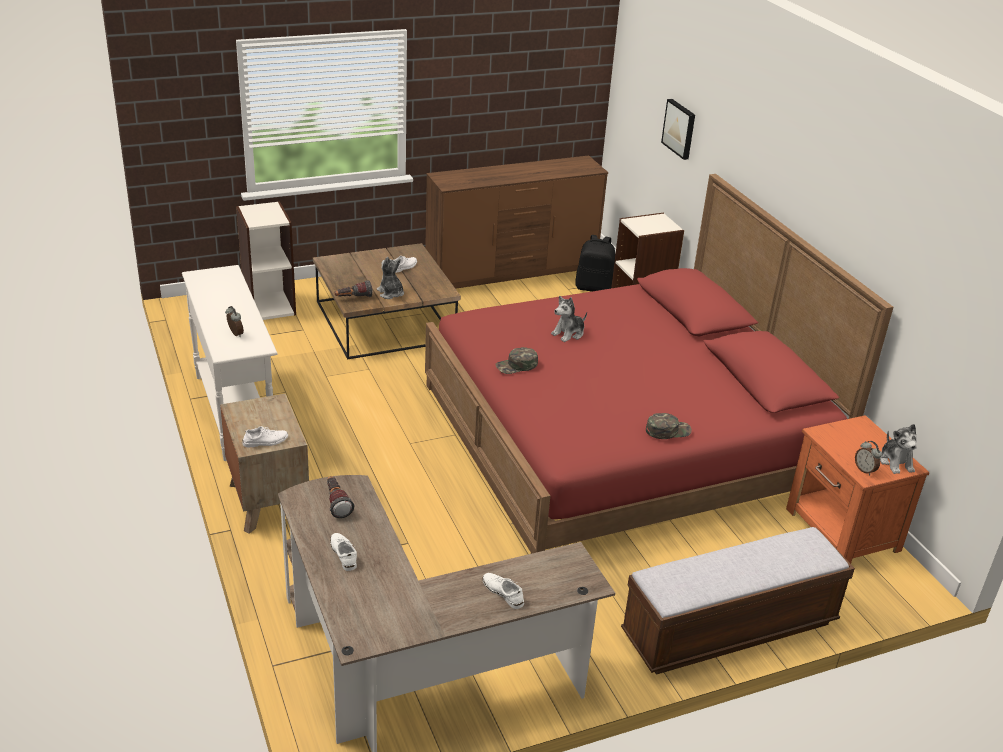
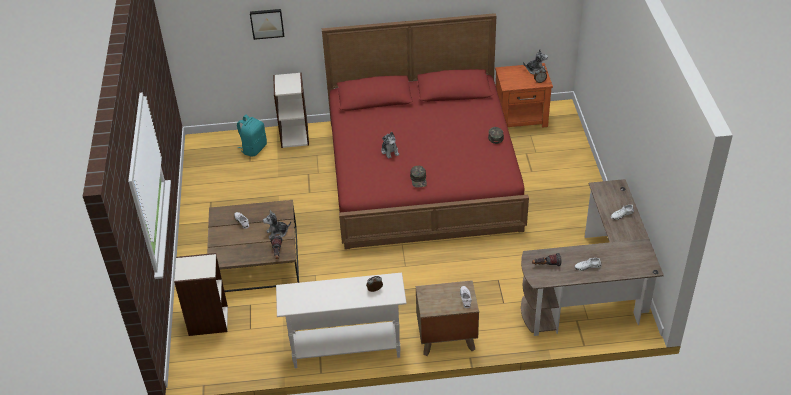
camera: 70 degrees left, 10 degrees up
(512, 271) = (213, 183): brown dresser -> none
(594, 288) = (253, 148): black backpack -> turquoise backpack
(729, 629) = (582, 175): bench -> none

